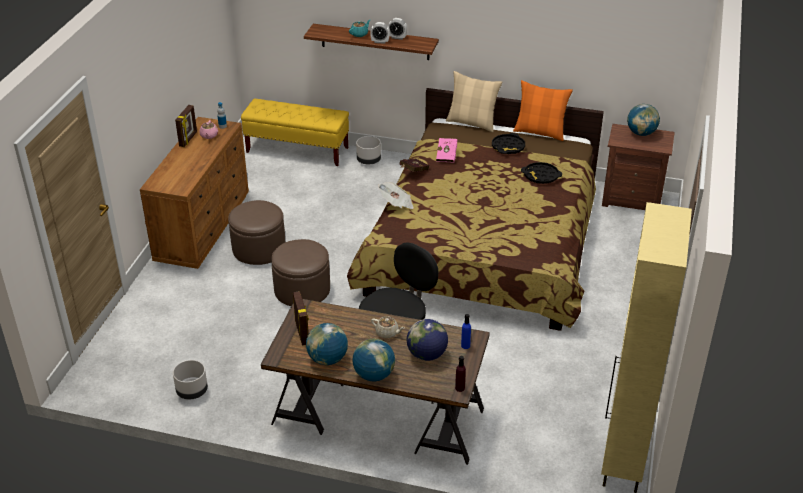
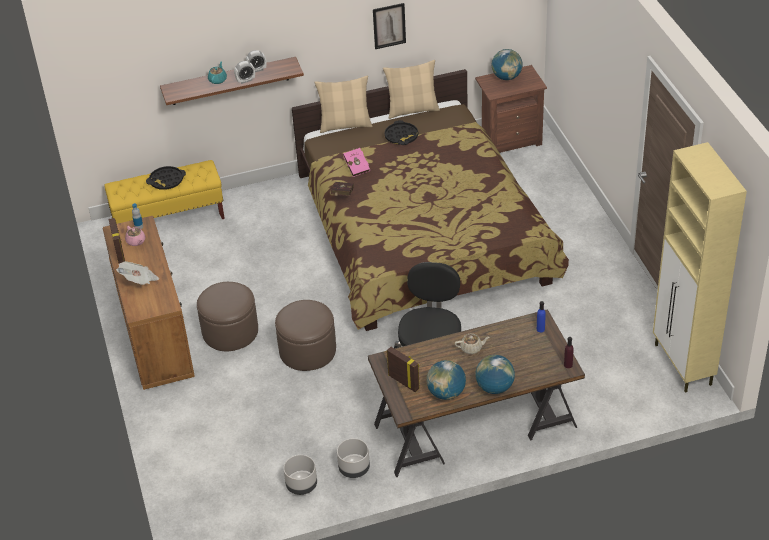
camera: 30 degrees left, 5 degrees up
(369, 161) = (248, 201): grey planter -> grey planter (354, 469)
(396, 204) = (357, 232): newspaper -> newspaper (139, 280)
(427, 355) = (519, 351): globe -> none
(533, 39) = (389, 26): none -> picture
(540, 132) = (412, 110): orange pillow -> beige pillow
(541, 176) = (454, 152): black tray -> black tray (166, 181)

